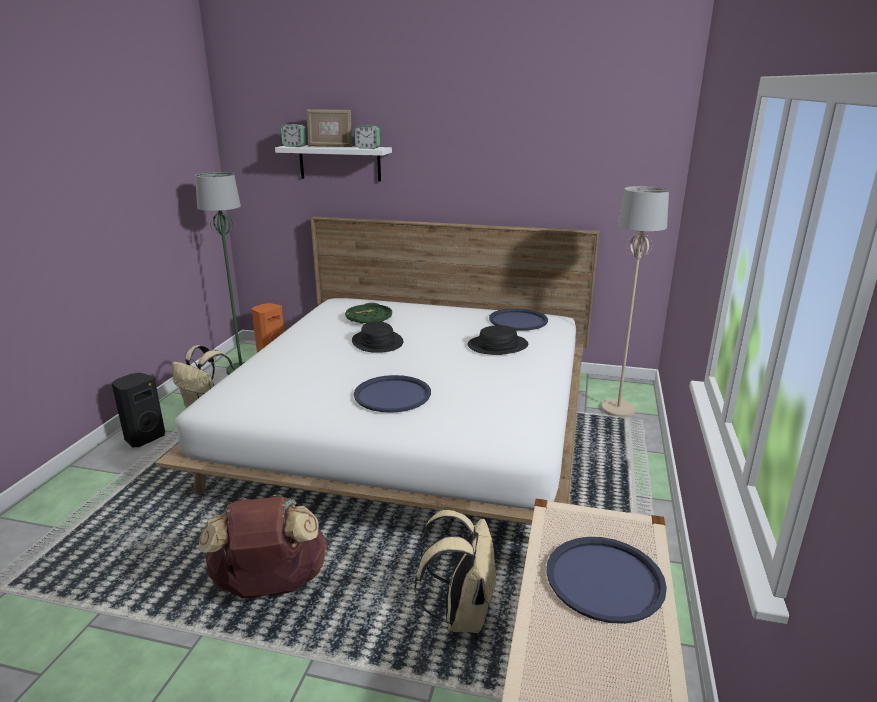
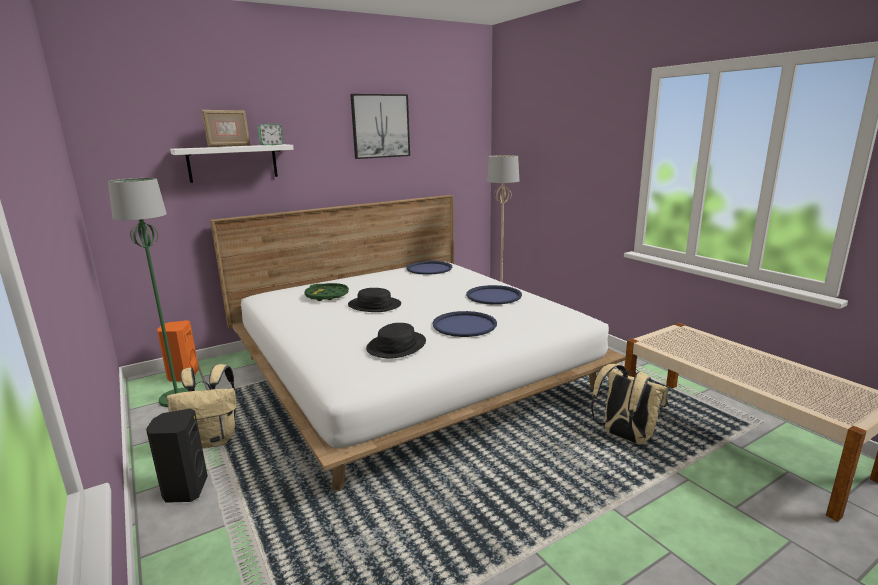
camera: 45 degrees left, 5 degrees down
(270, 586) = (515, 497): brown backpack -> none
(294, 146) = (190, 148): alarm clock -> none
(497, 346) = (453, 283): black hat -> black hat (397, 346)
(507, 132) = (380, 126): none -> picture
(604, 579) = (718, 352): blue tray -> blue tray (494, 296)

